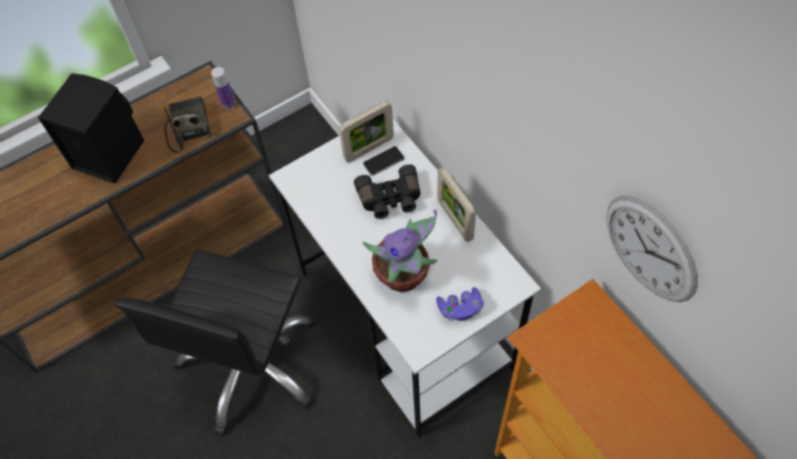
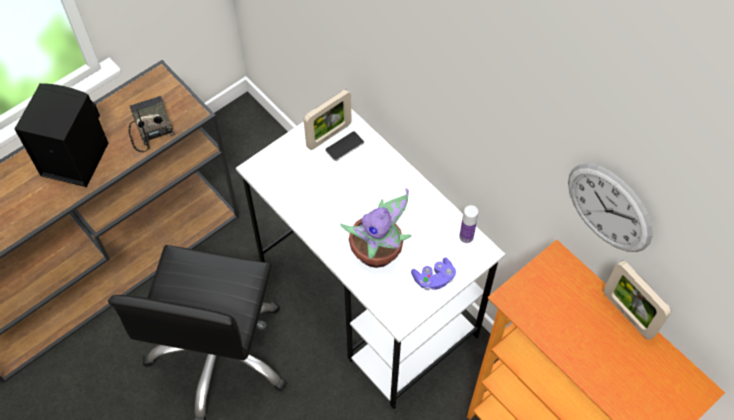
camera: 10 degrees left, 0 degrees up
(228, 104) = (186, 101): bottle -> bottle (466, 237)
(390, 199) = (355, 182): black binoculars -> none
(455, 220) = (419, 197): picture frame -> picture frame (627, 314)

